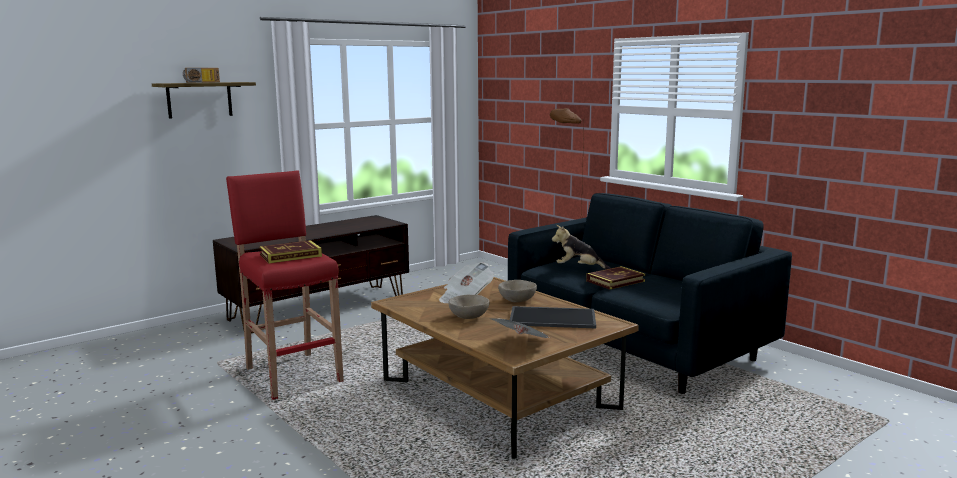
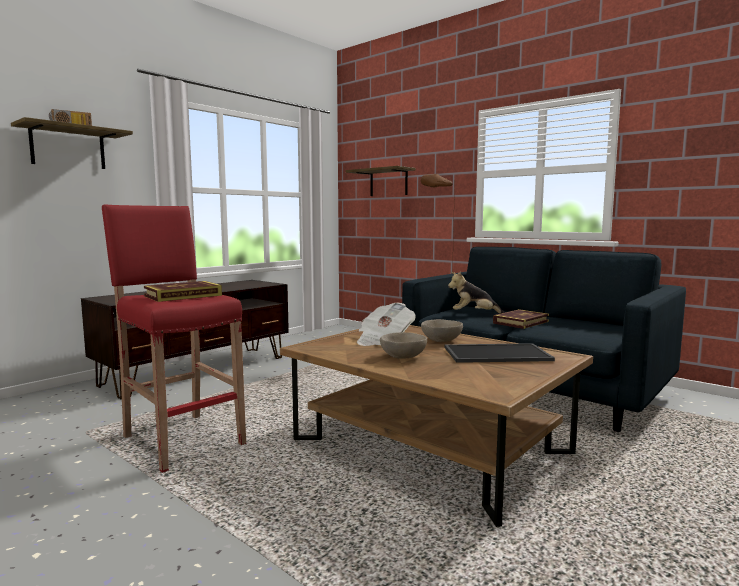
camera: 10 degrees left, 5 degrees down
(522, 345) = (491, 381): newspaper -> none
(527, 107) = (388, 182): none -> shelf

